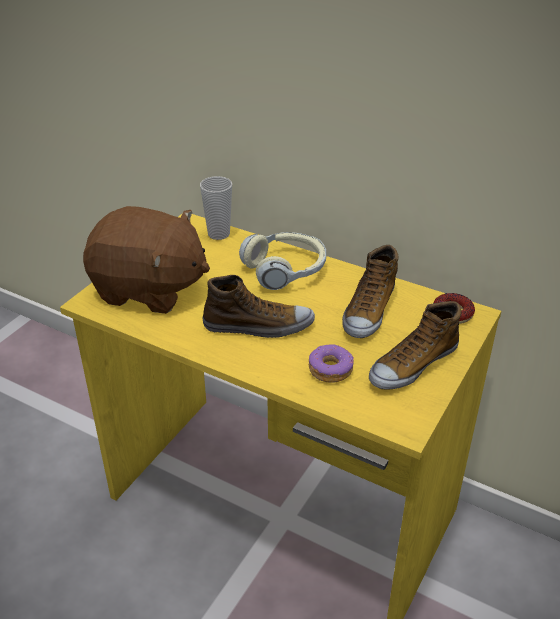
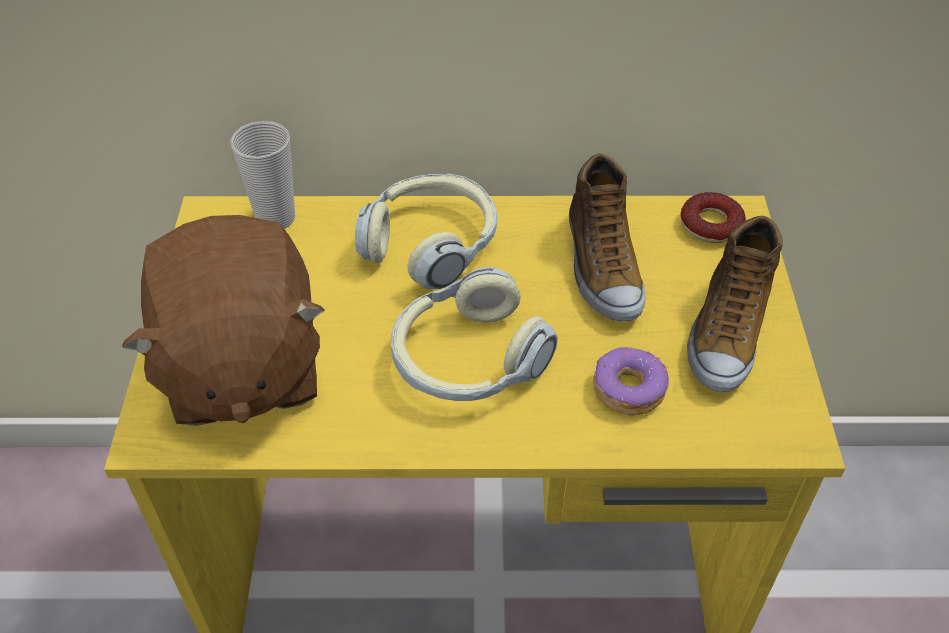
camera: 30 degrees left, 10 degrees up
(149, 289) = (241, 367): brown plush toy -> brown plush toy turned 90 degrees clockwise
(258, 326) = (468, 360): shoe -> headphones

